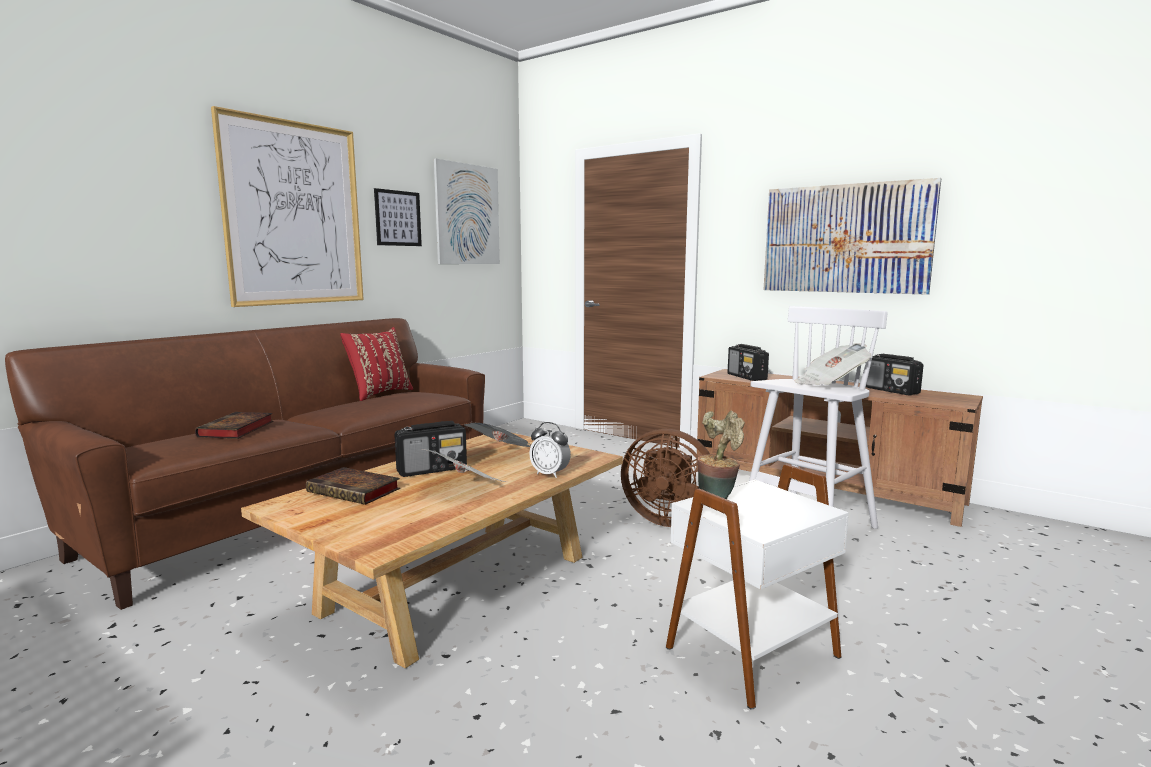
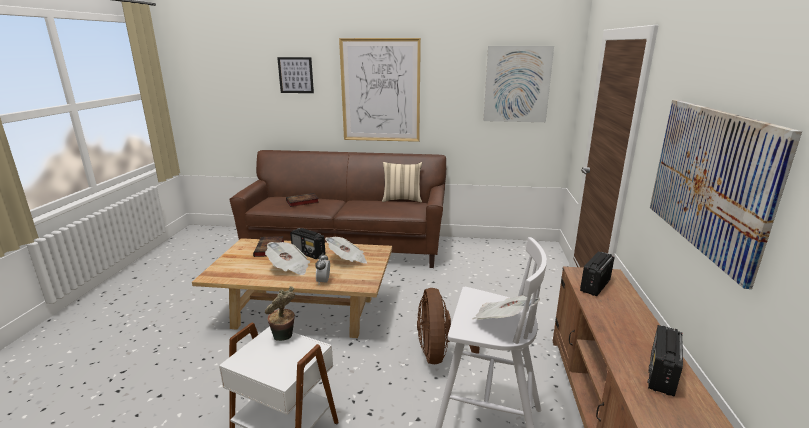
camera: 60 degrees right, 10 degrees up
(379, 394) = (402, 199): red pillow -> beige pillow
(398, 218) = (452, 90): picture -> picture (296, 75)

